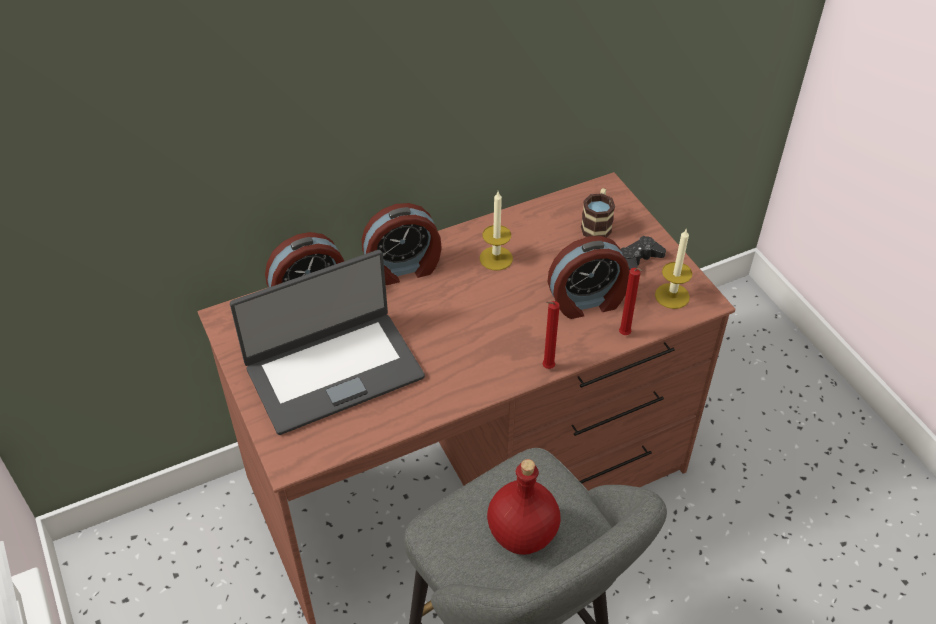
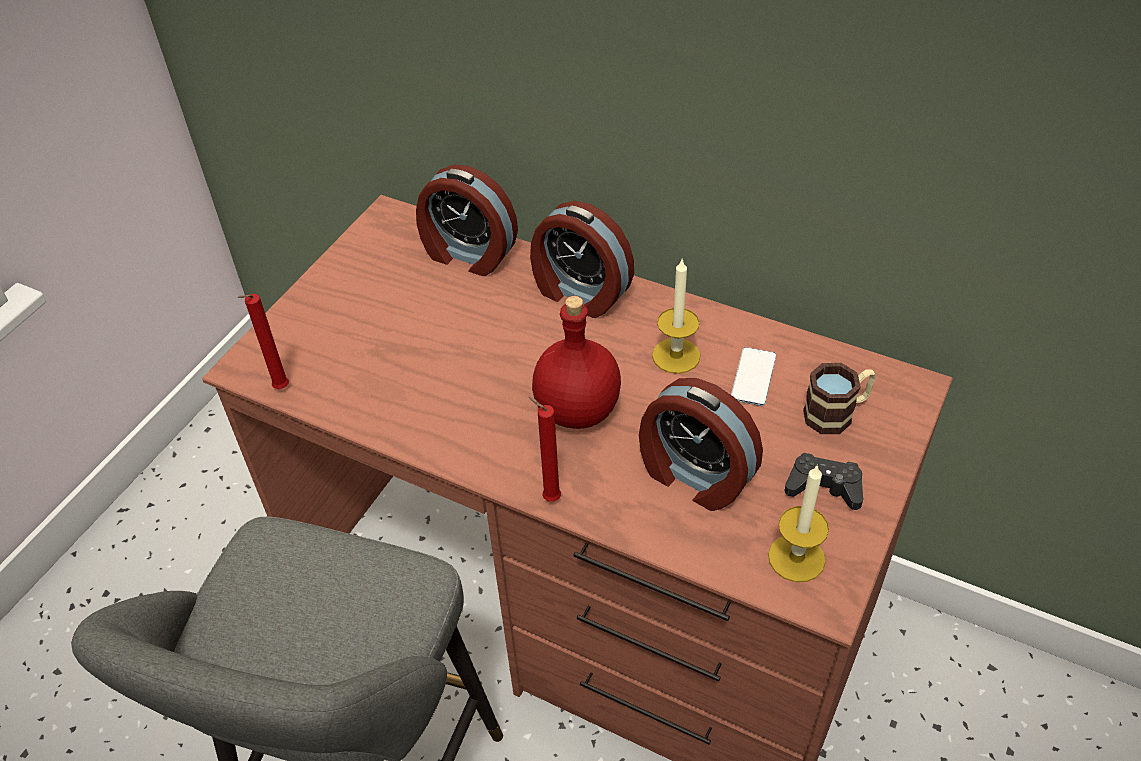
camera: 55 degrees right, 0 degrees up
(333, 370) = (386, 327): laptop -> none
(523, 533) = (304, 623): red bottle -> red bottle (578, 411)
(542, 239) = (753, 377): none -> phone
(625, 335) = (676, 545): red candle -> red candle (279, 389)

